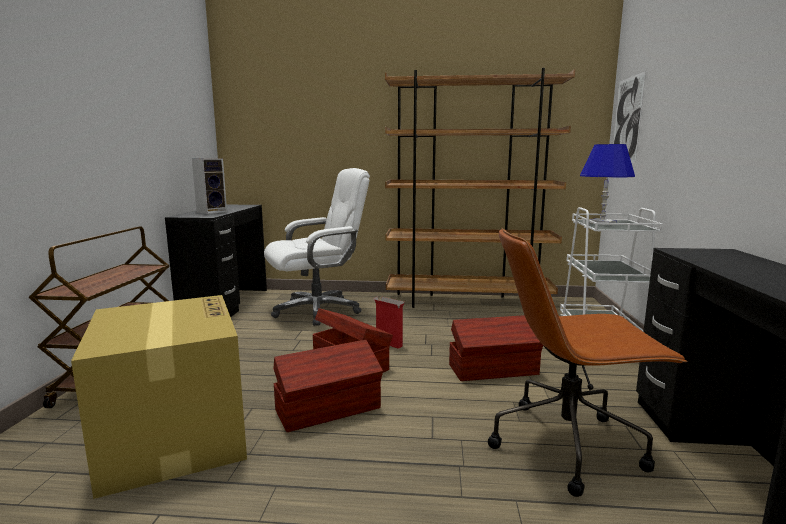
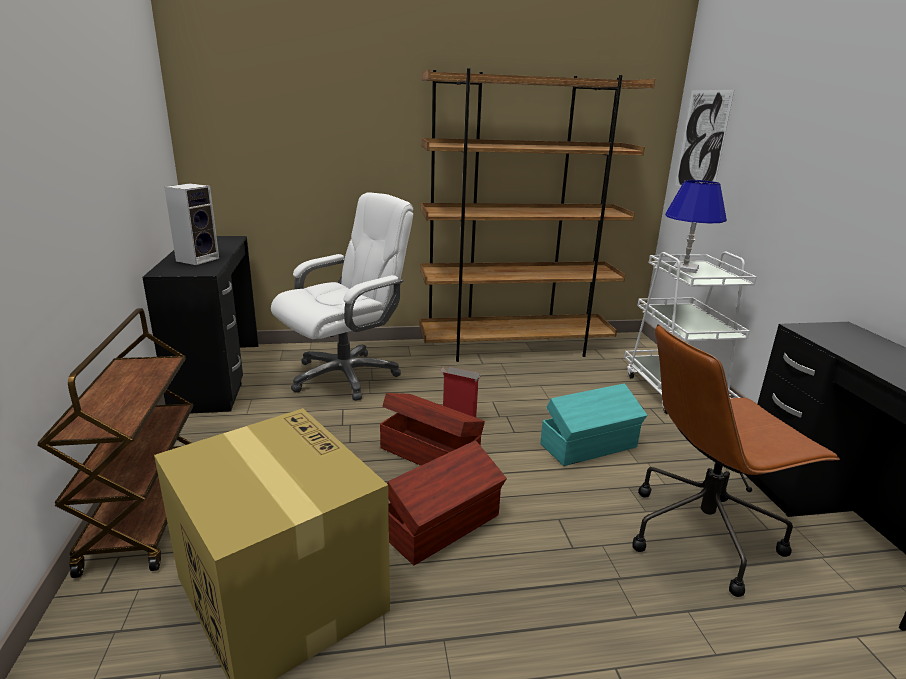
camera: 15 degrees left, 10 degrees up
(494, 370) = (590, 446): brown storage box -> turquoise storage box

